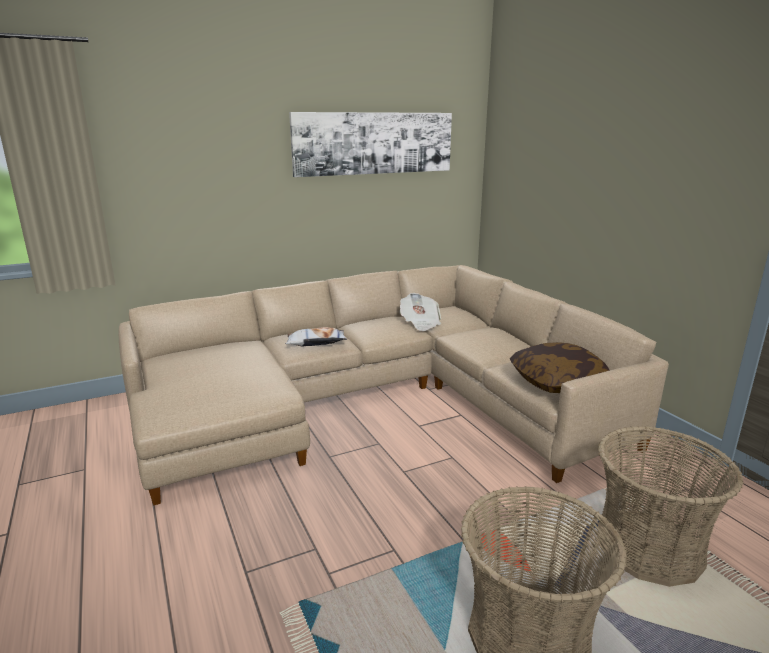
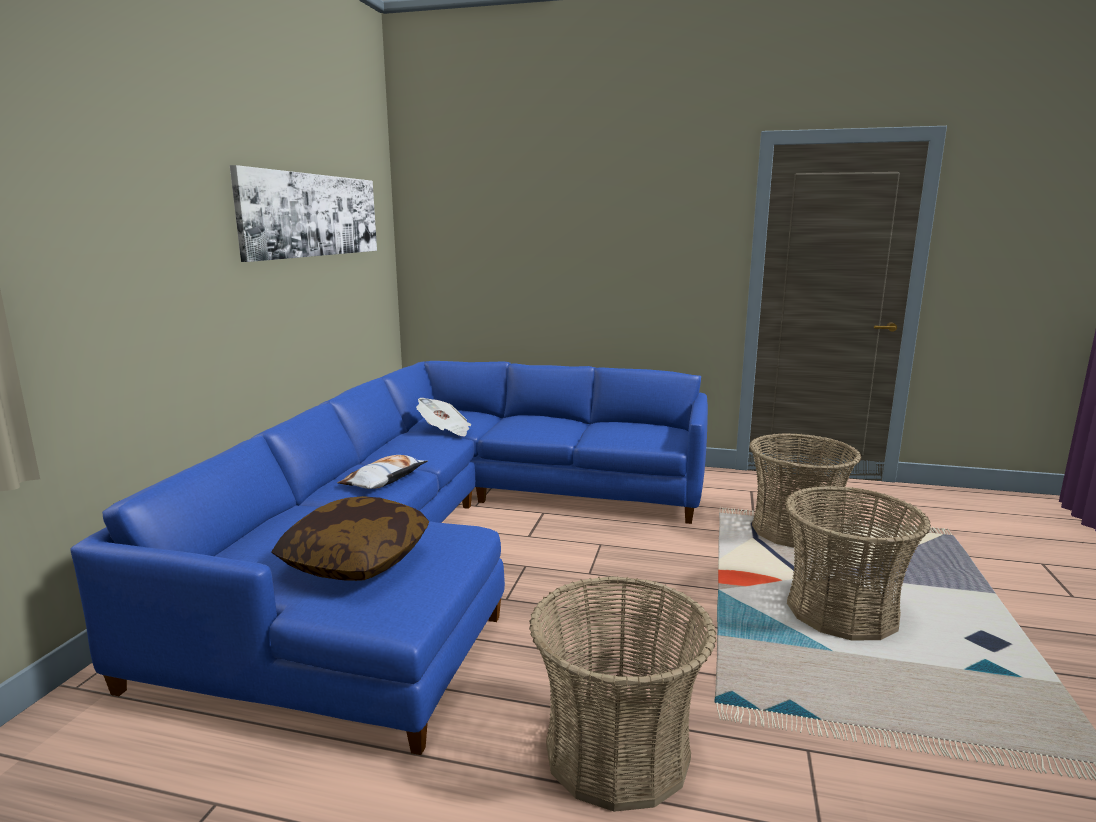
camera: 50 degrees left, 5 degrees down
(206, 577) = (617, 752): none -> basket
(374, 402) = (449, 538): beige sofa -> blue sofa
(557, 382) = (650, 434): pillow -> pillow (356, 560)

